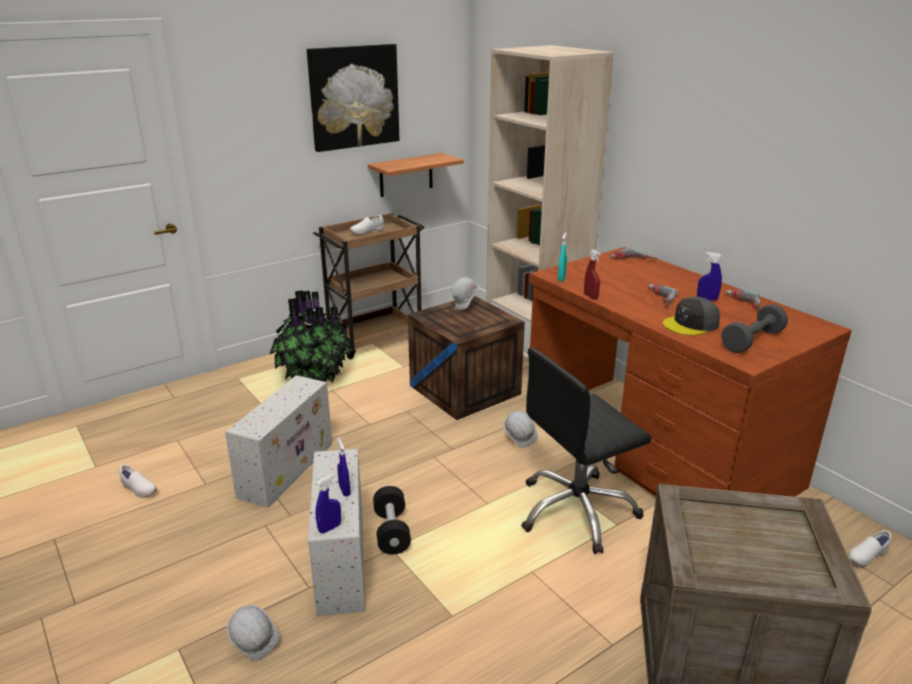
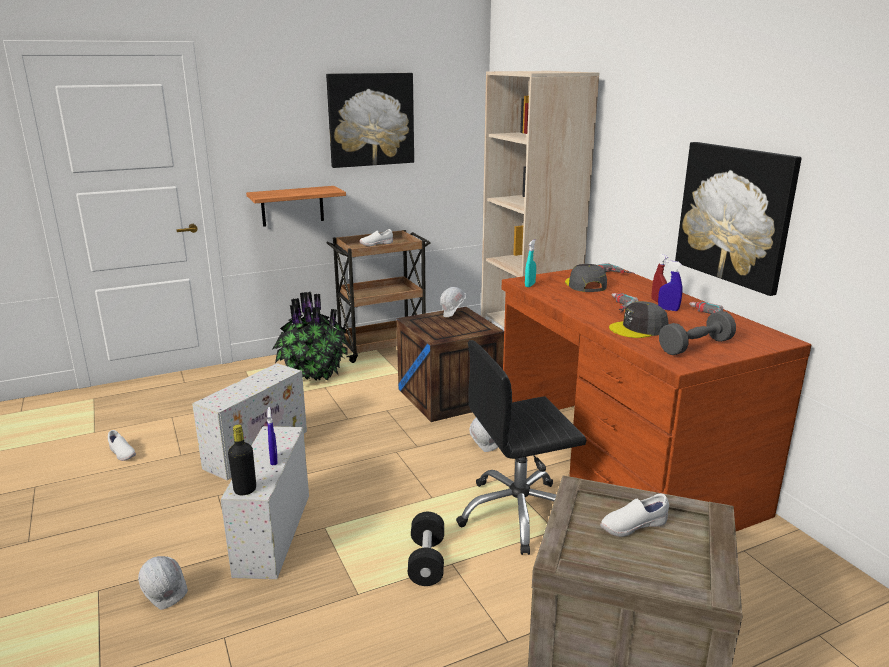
camera: 10 degrees right, 5 degrees down
(329, 528) = (245, 490): blue spray bottle -> black bottle
(391, 531) = (330, 512): black dumbbell -> black dumbbell (426, 561)
(406, 175) = (421, 195): shelf -> shelf (292, 206)
(590, 296) = (550, 301): red spray bottle -> red spray bottle (658, 301)
(614, 275) = (585, 285): none -> grey cap
(769, 204) = (735, 215): none -> picture
(866, 556) = (818, 591): white shoe -> white shoe (632, 527)

